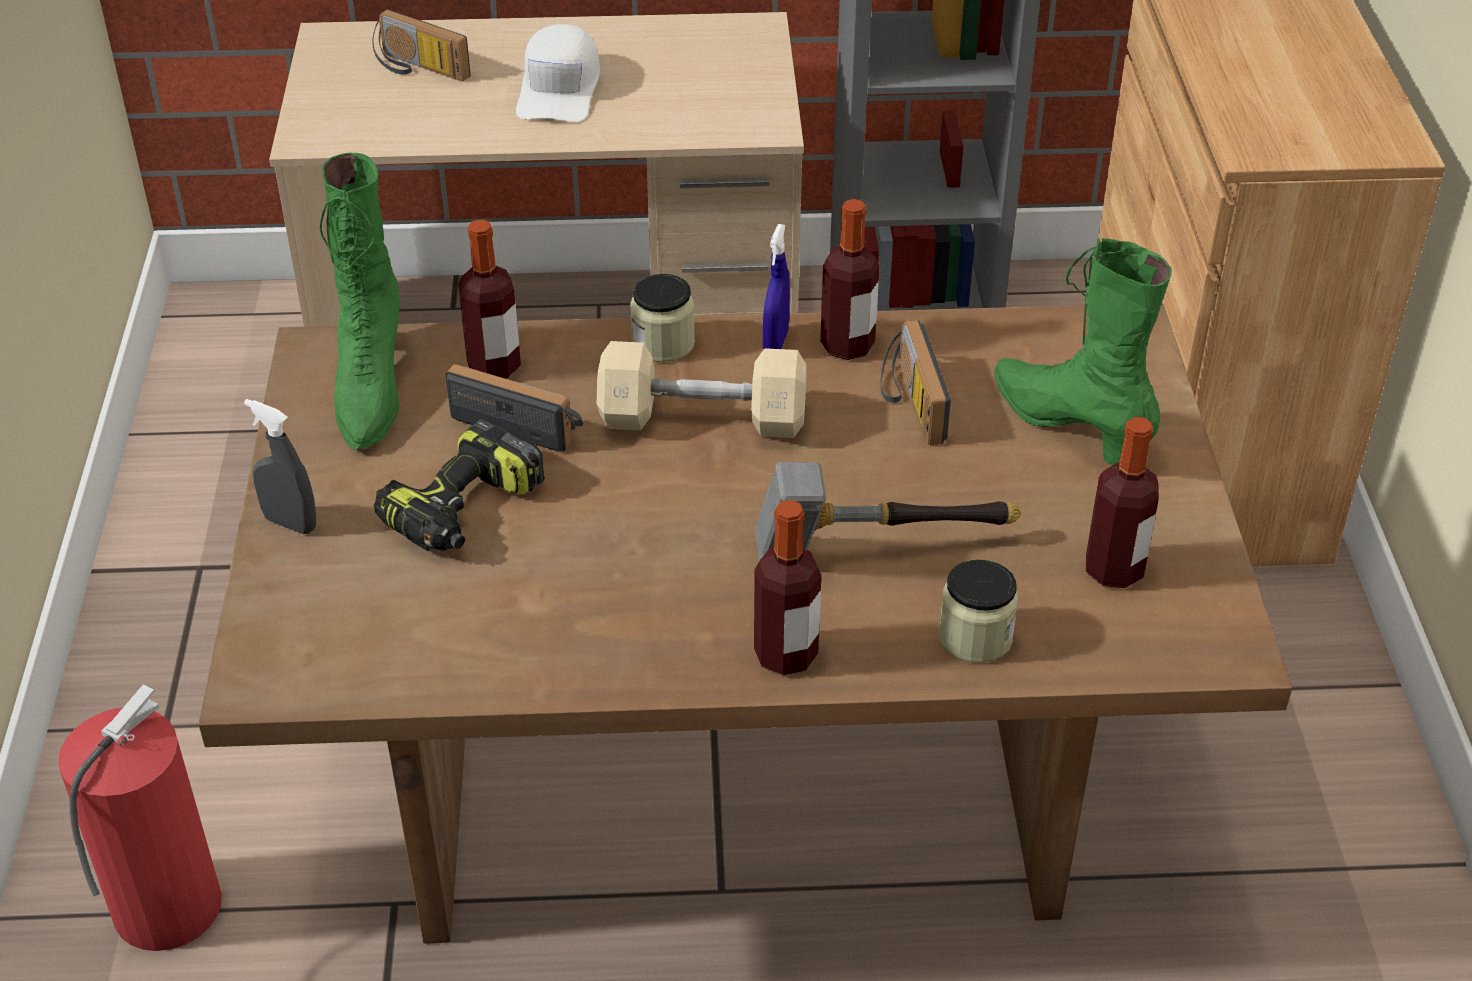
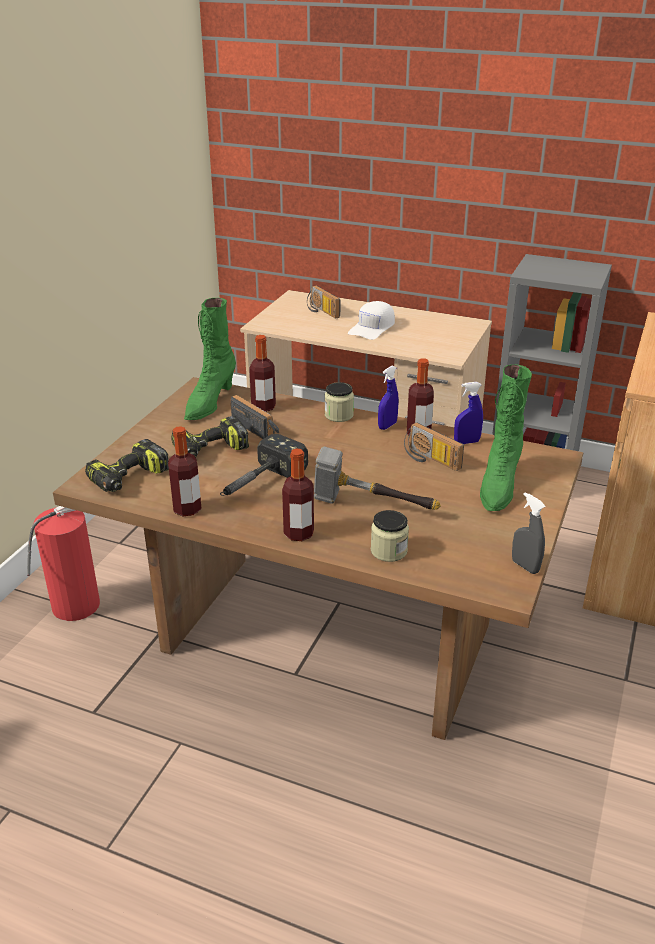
camera: 25 degrees right, 10 degrees down
(290, 523) = (142, 438): grey spray bottle -> grey spray bottle (525, 566)
(345, 636) = (129, 479): none -> power drill
(622, 562) = (258, 483): none -> hammer
(702, 419) = (333, 444): beige dumbbell -> none
(908, 402) = (429, 459): radio -> radio turned 60 degrees counterclockwise
(948, 340) = (466, 442): none -> blue spray bottle
(1070, 427) = (498, 486): green boot -> green boot turned 150 degrees counterclockwise
(1114, 570) = (476, 544): bottle -> bottle (187, 509)

